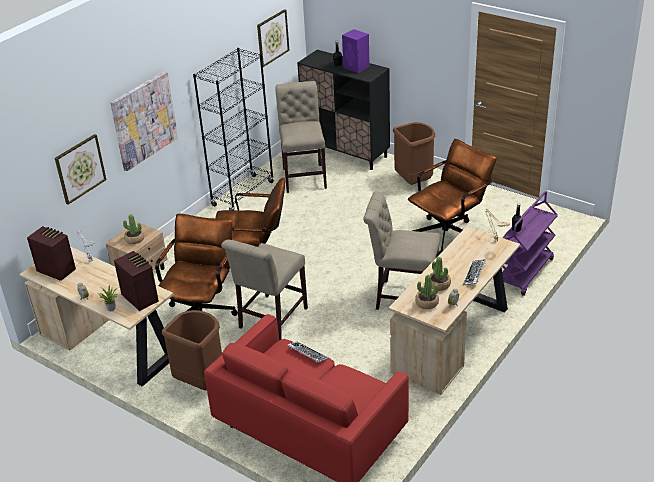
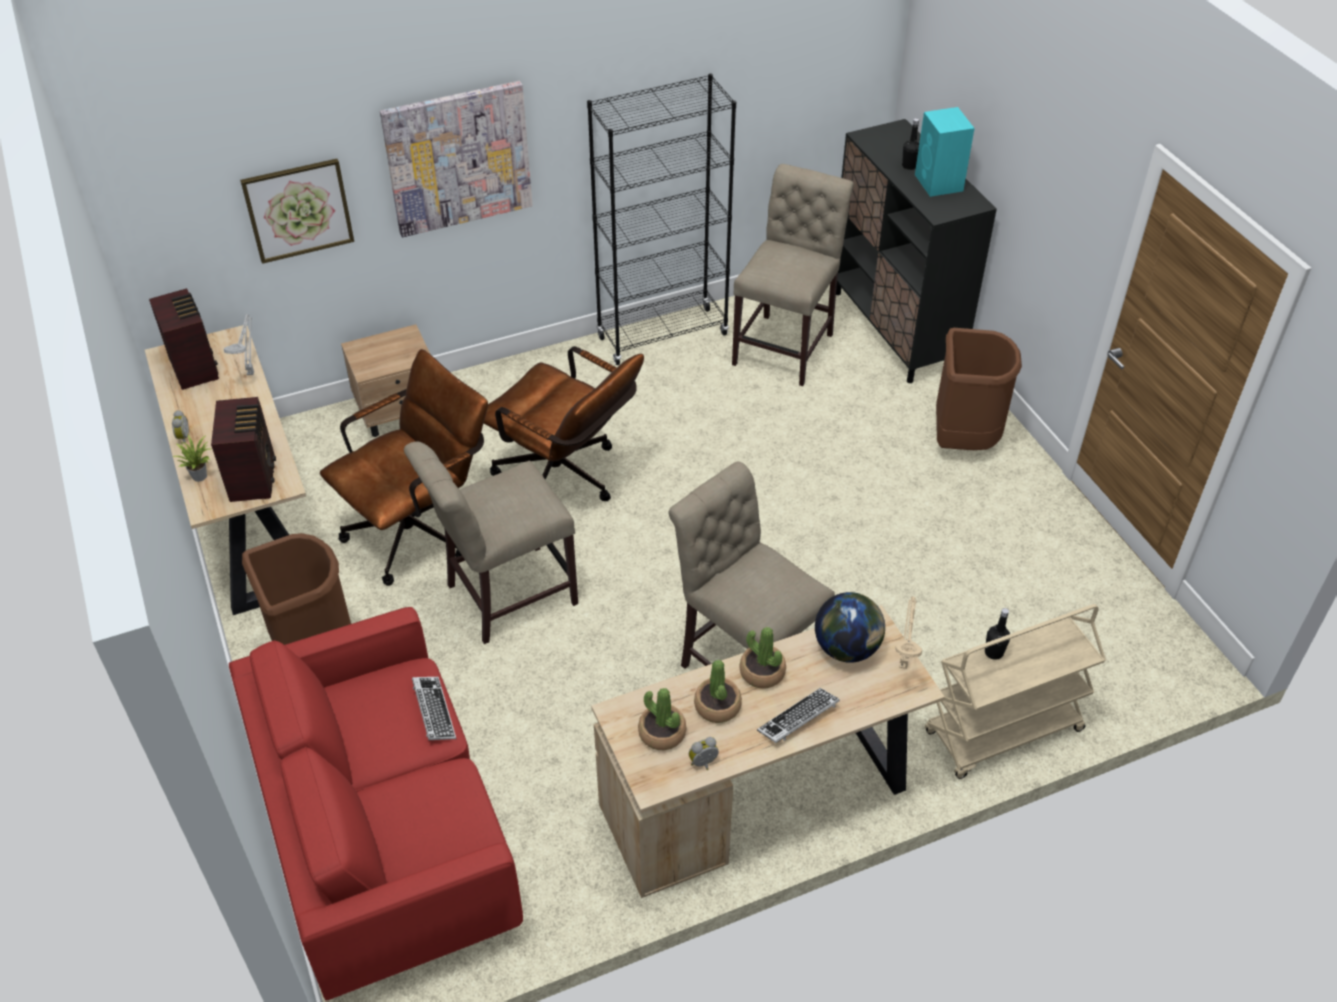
camera: 30 degrees right, 10 degrees up
(134, 239) = (385, 356): potted plant -> potted plant (762, 672)
(272, 38) = (809, 72): picture -> none
(356, 67) = (939, 183): purple speaker -> turquoise speaker
(449, 233) = (936, 578): brown office chair -> none
(468, 245) = (847, 648): none -> globe
(525, 273) = (1003, 733): purple cart -> beige cart

